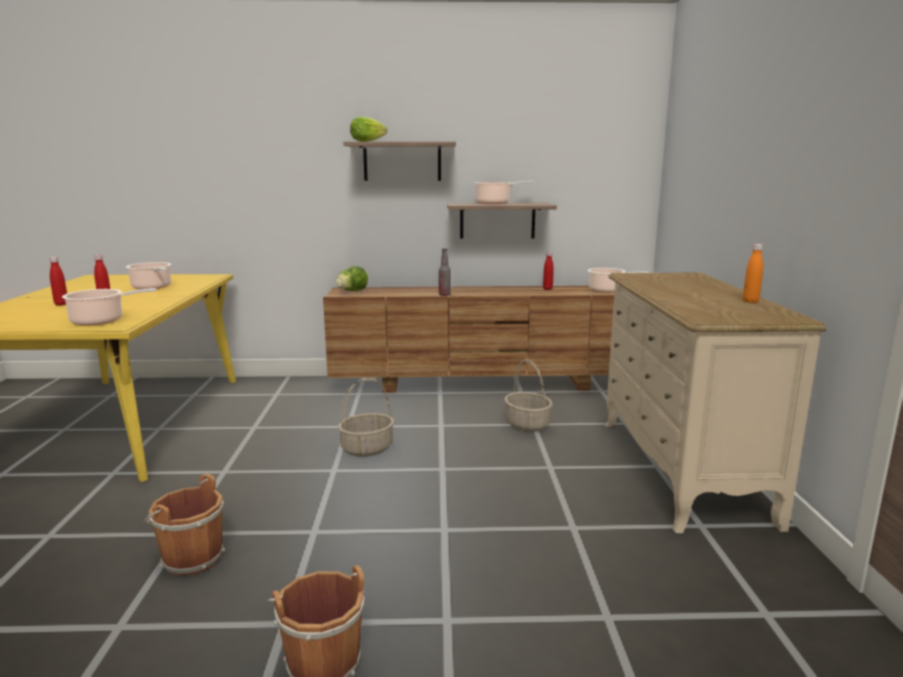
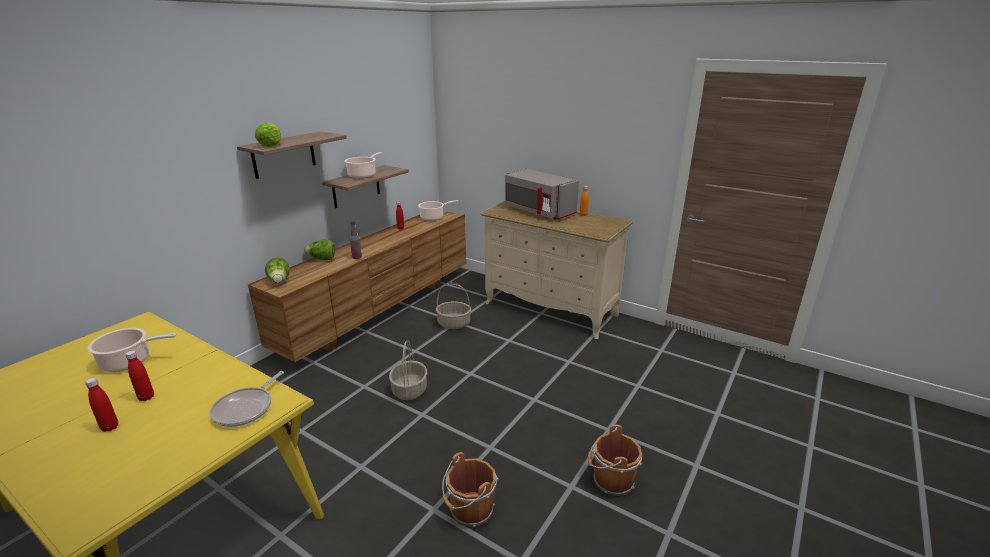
camera: 55 degrees left, 10 degrees up
(101, 321) = (246, 408): cooking pot -> frying pan
(418, 289) = (322, 259): none -> lettuce
(688, 286) = (538, 211): none -> grey microwave

